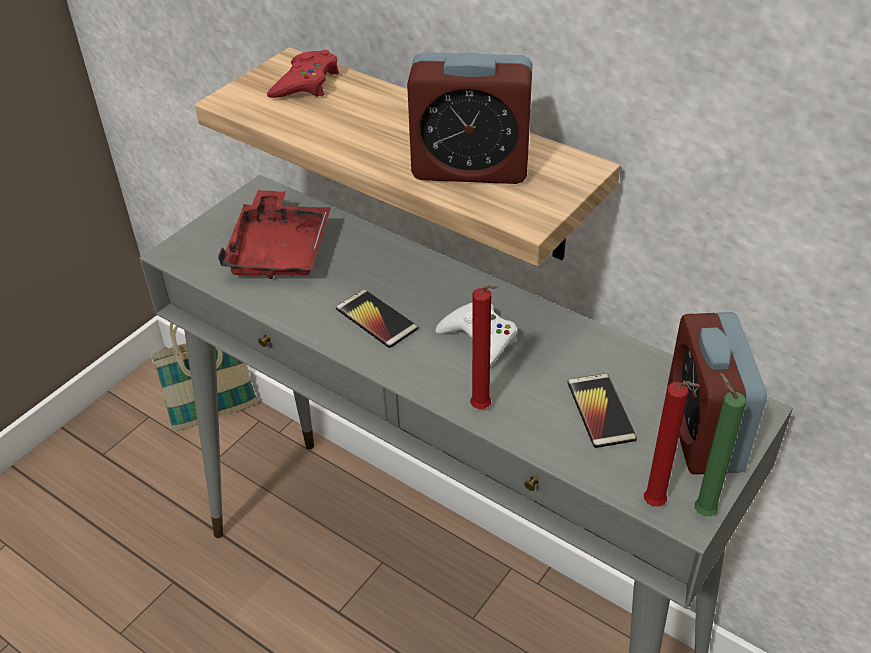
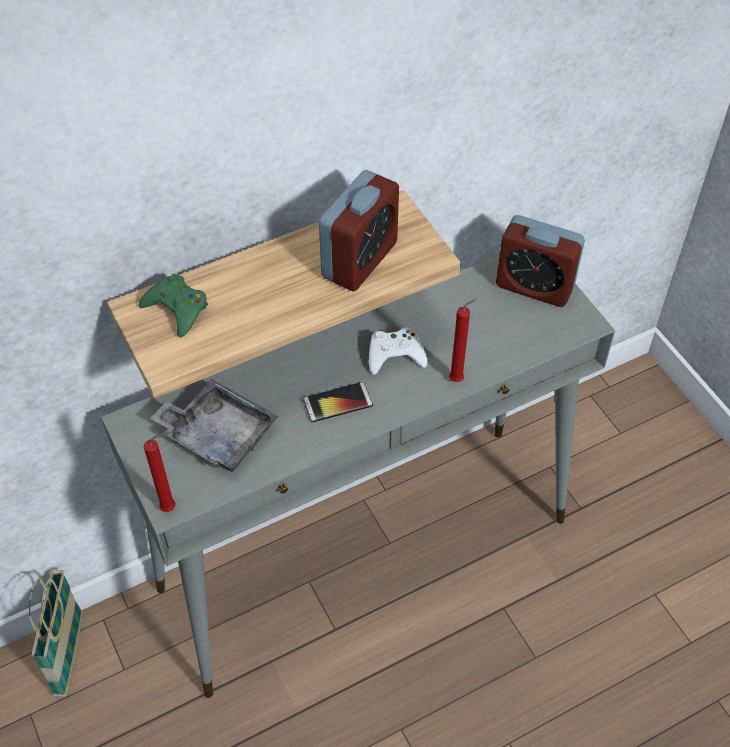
camera: 65 degrees left, 10 degrees up
(280, 251) = (218, 434): red tray -> grey tray
(306, 83) = (177, 309): red game controller -> green game controller
(600, 411) = (492, 323): phone -> none
(657, 505) = (575, 333): red candle -> red candle (171, 508)
(701, 510) = (588, 316): green candle -> none

